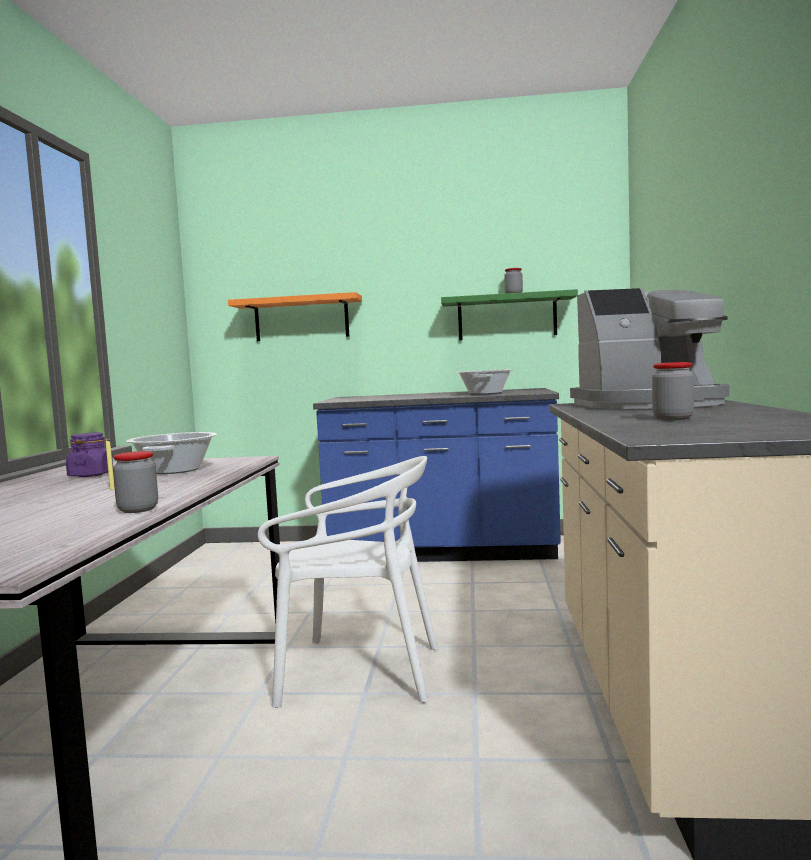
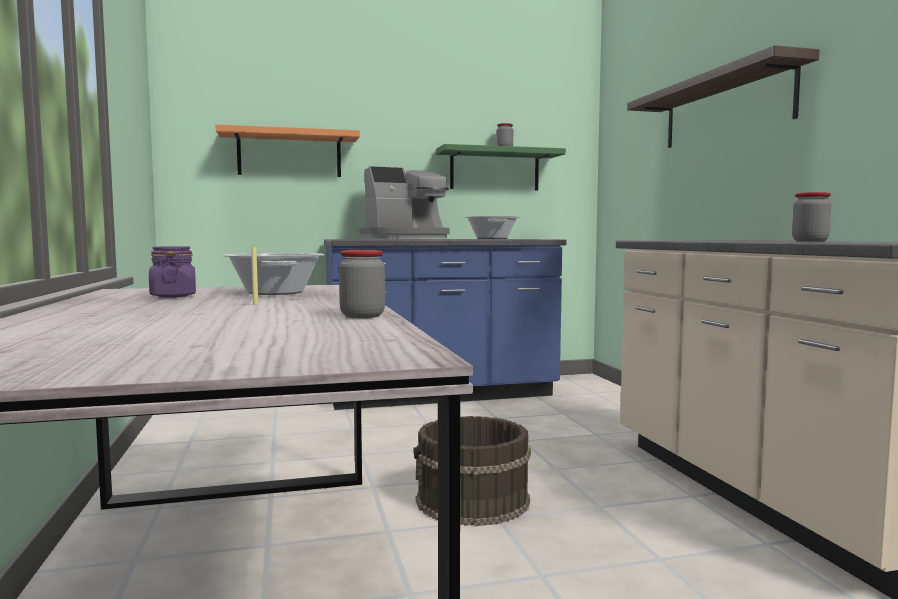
camera: 20 degrees left, 0 degrees up
(359, 672) = (473, 501): white chair -> brown bucket
(651, 404) = (720, 240): coffee machine -> coffee machine (407, 238)
(702, 242) = (725, 108): none -> shelf

